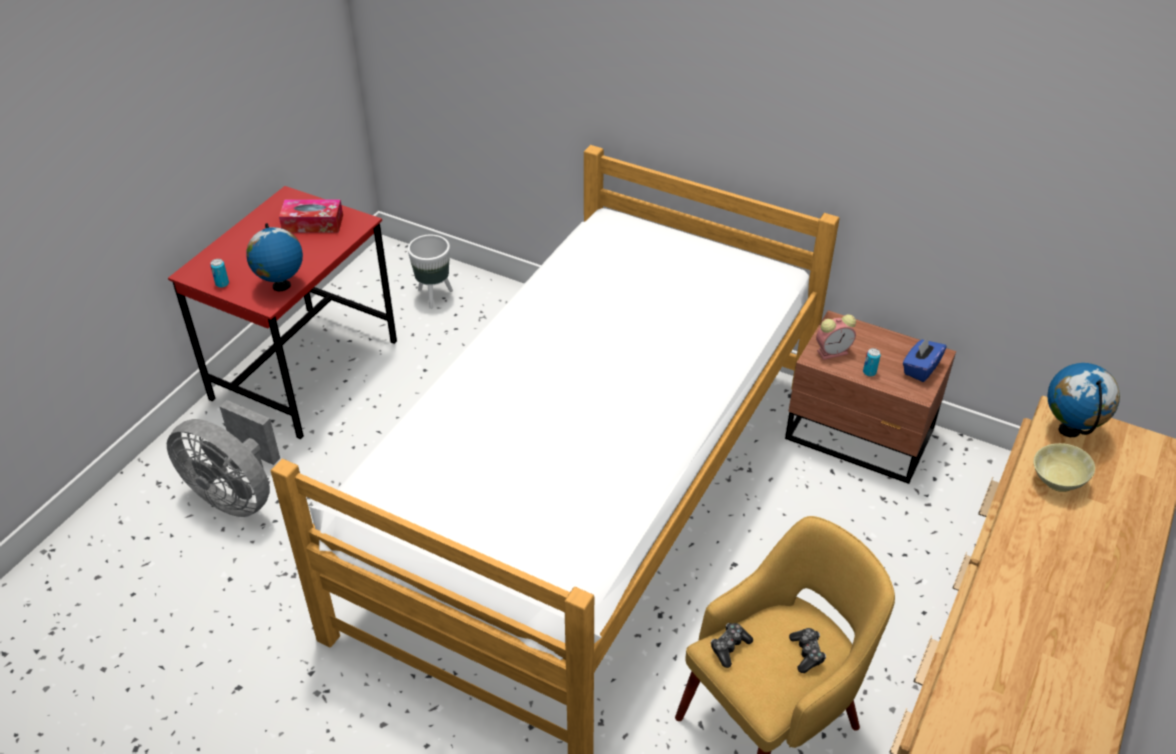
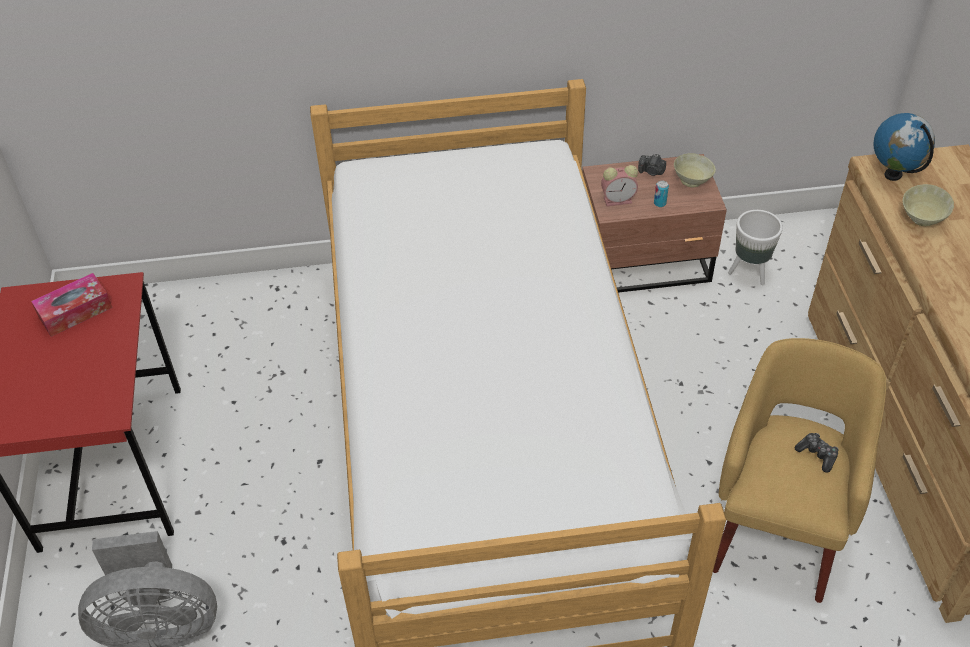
camera: 35 degrees left, 5 degrees up
(222, 283) = (40, 422): can -> none
(281, 286) = (108, 391): globe -> none
(434, 296) = (176, 327): white planter -> white planter (749, 272)
(729, 647) = (762, 486): game controller -> none
(833, 351) = (619, 200): alarm clock -> alarm clock turned 45 degrees clockwise
(888, 343) = (651, 171): none -> camera
(920, 369) = (692, 181): blue tissue box -> beige bowl

